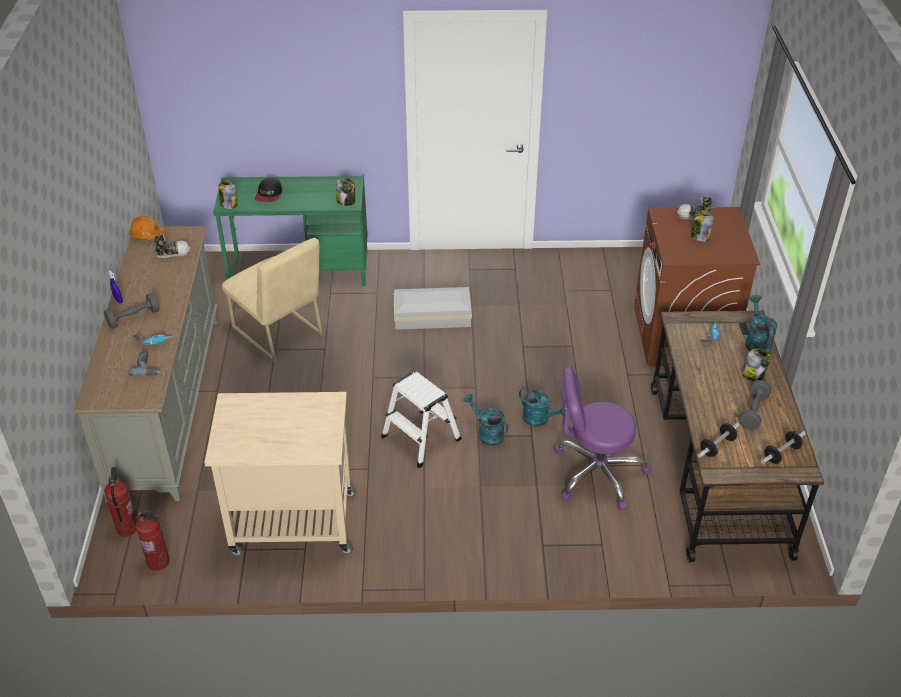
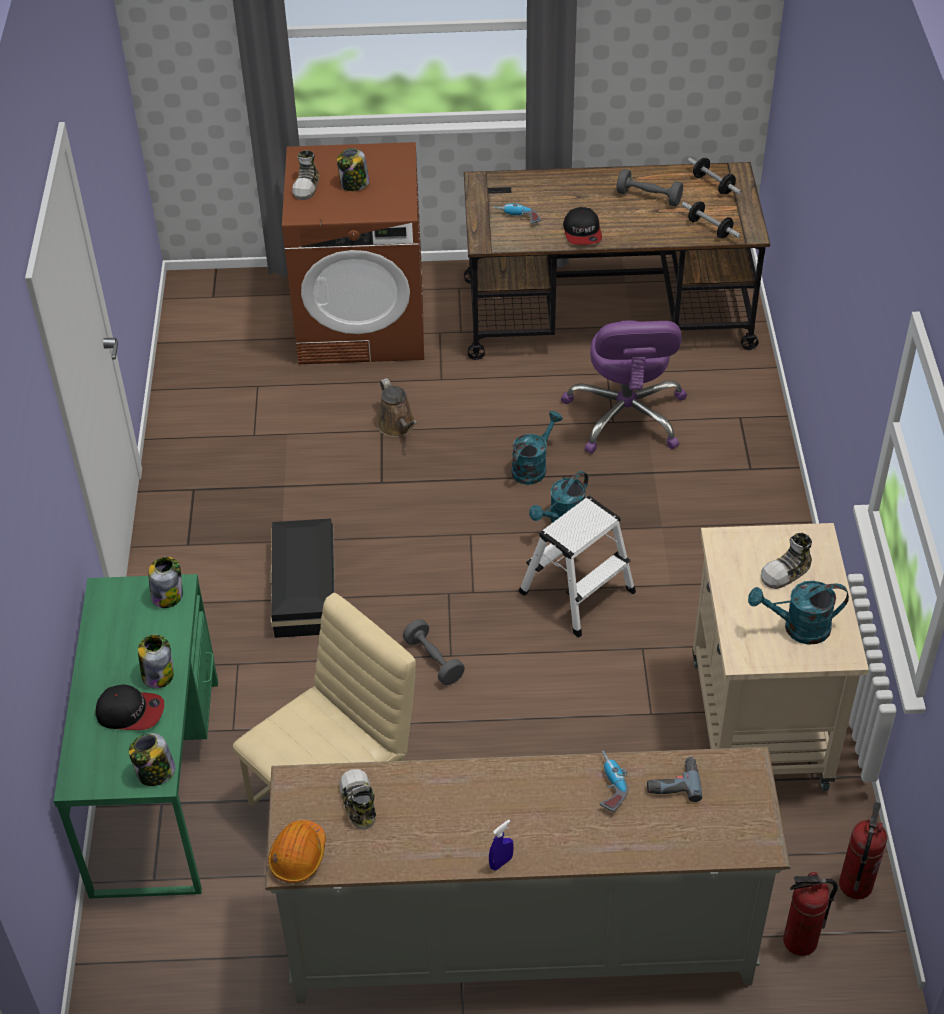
camera: 90 degrees left, 5 degrees up
(133, 318) = (550, 828): grey dumbbell -> grey dumbbell (433, 660)
(297, 430) = (787, 572): none -> shoe
(433, 316) = (306, 586): white storage box -> black storage box
(577, 353) = (398, 426): none -> brown watering can
(697, 371) = (582, 232): none -> cap
(753, 374) = (584, 191): jar -> jar (158, 674)
(756, 341) = (524, 182): turquoise watering can -> turquoise watering can (798, 628)

